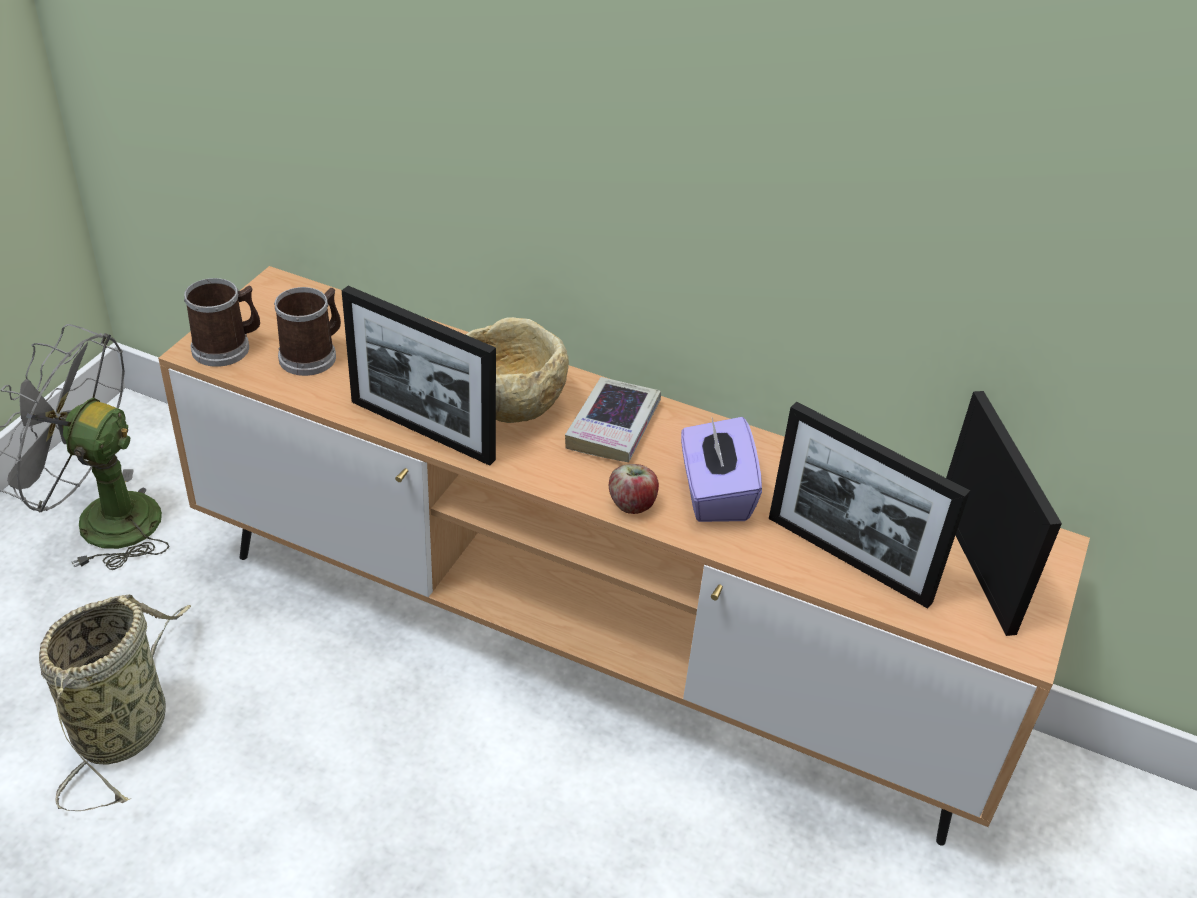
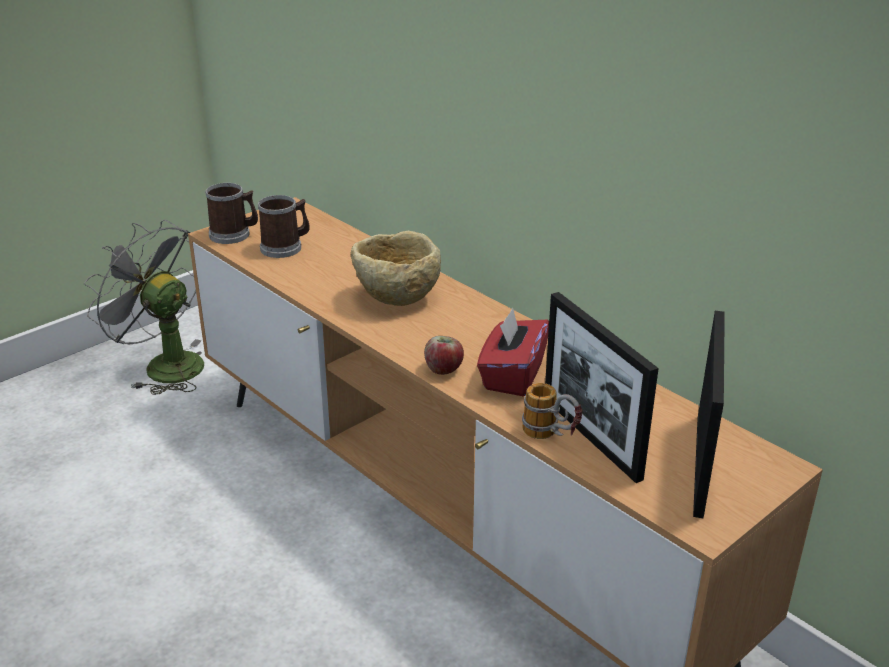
camera: 25 degrees right, 10 degrees down
(125, 725) = (105, 486): basket -> none
(422, 430) = (326, 300): picture frame -> none
(613, 426) = (465, 322): book -> none
(714, 493) = (512, 375): purple tissue box -> red tissue box
(806, 569) = (551, 436): none -> mug

